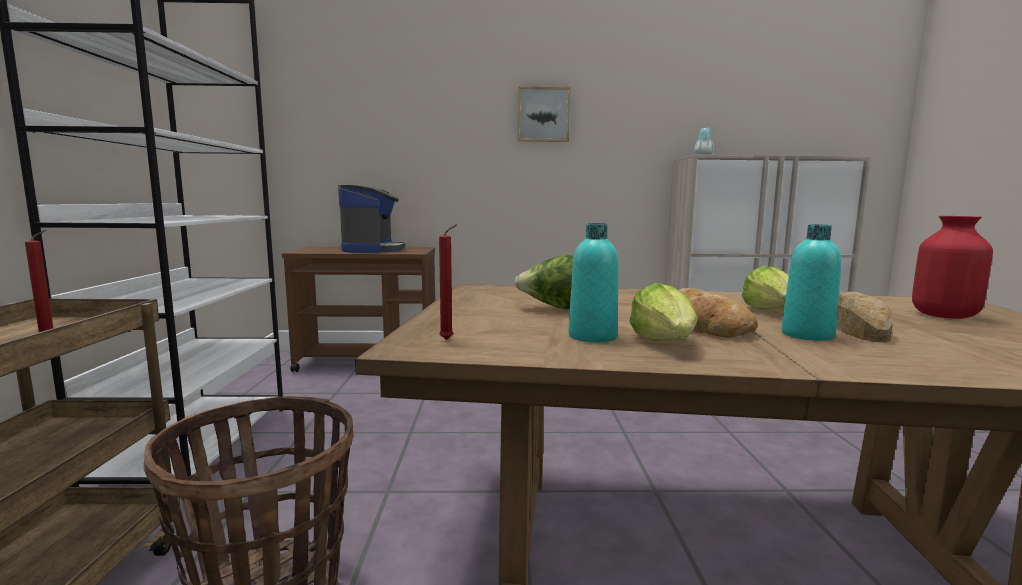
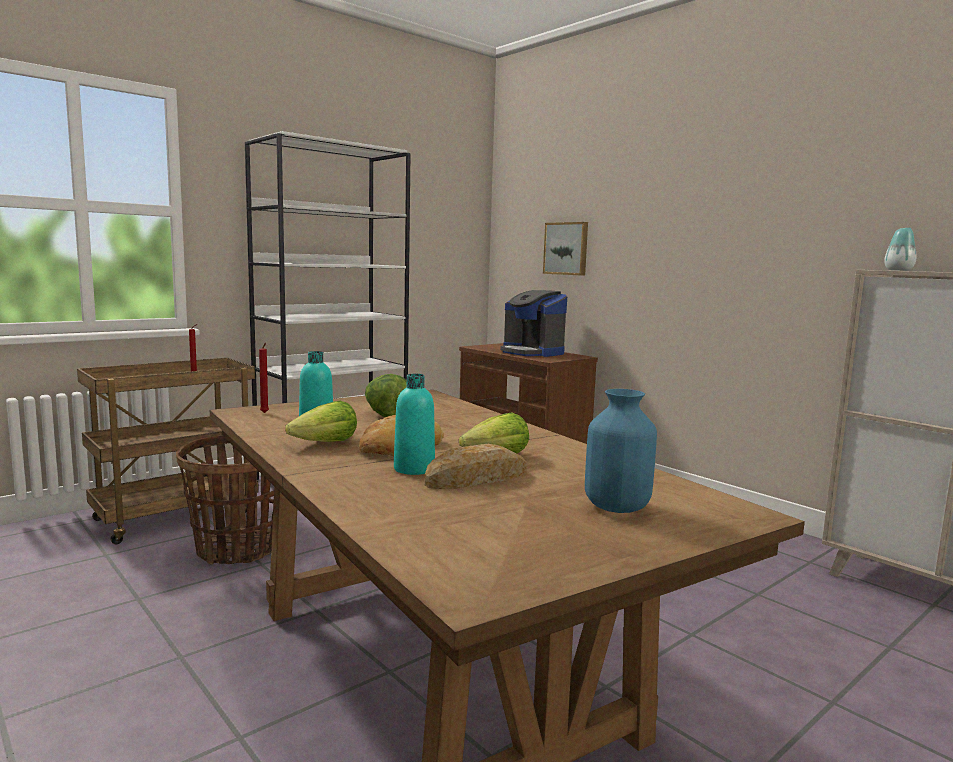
camera: 50 degrees right, 0 degrees up
(372, 249) = (532, 352): coffee machine -> coffee machine turned 90 degrees clockwise
(543, 115) = (719, 213): picture -> picture (566, 248)
(945, 315) = (617, 507): red vase -> blue vase

